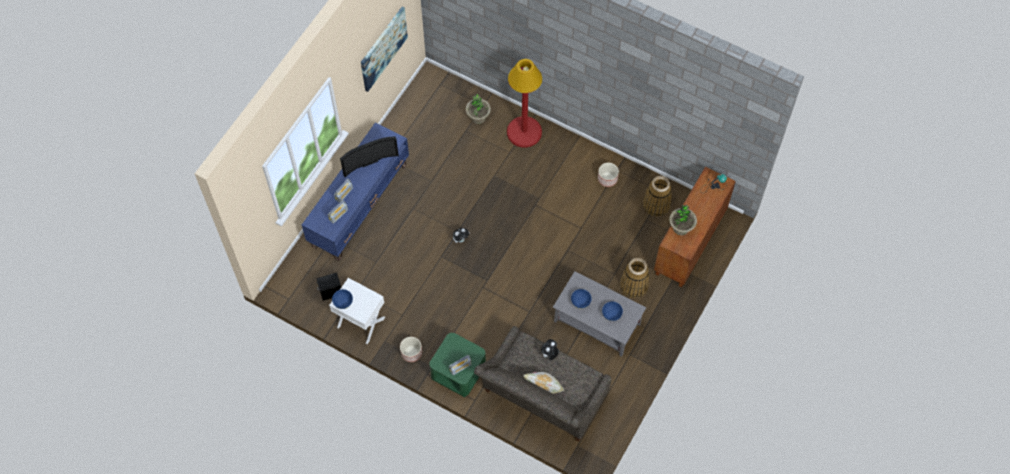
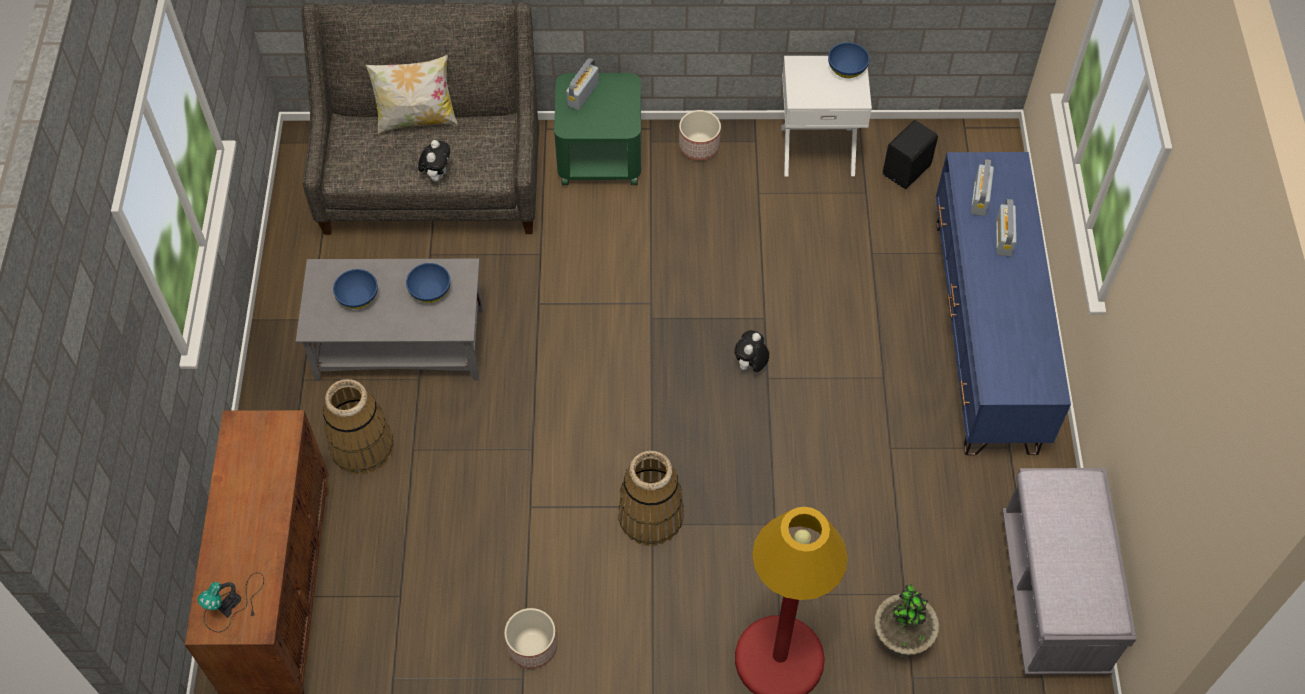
camera: 150 degrees right, 5 degrees down
(368, 160) = (1015, 321): television -> none
(383, 48) = (1164, 429): picture -> none
(415, 105) = (1052, 594): none -> grey bench
(656, 204) = (393, 642): basket -> basket (650, 516)
(681, 228) = (271, 468): potted plant -> none

